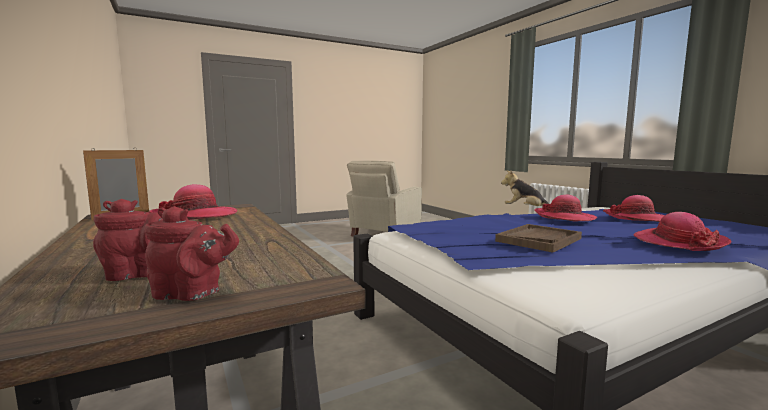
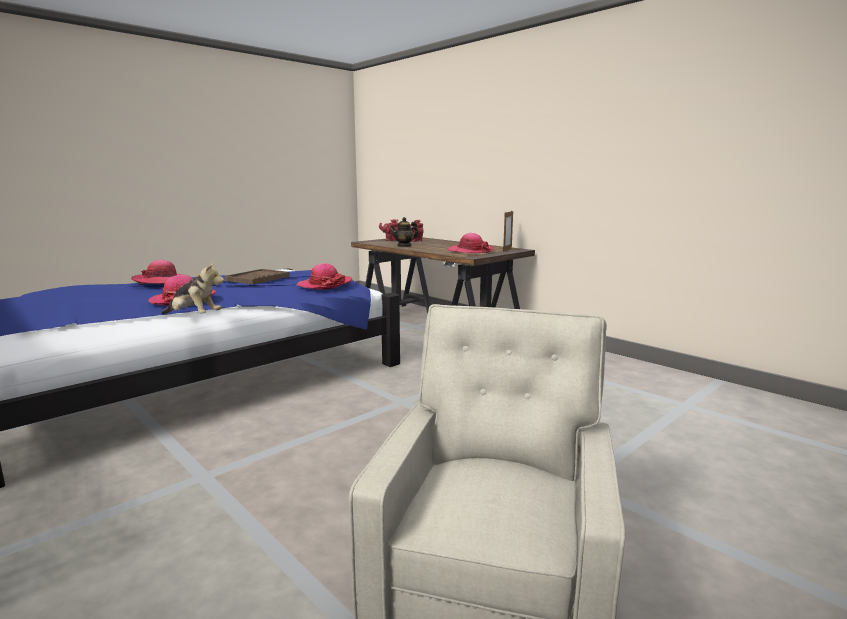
camera: 165 degrees right, 5 degrees up
(254, 241) = (404, 246): none -> teapot
(636, 218) = (100, 303): hat -> hat (325, 285)

